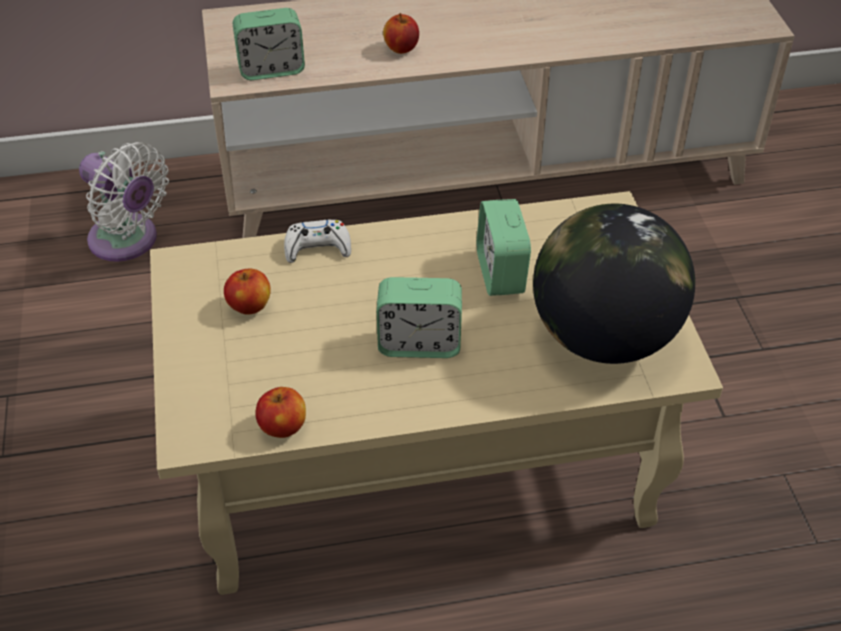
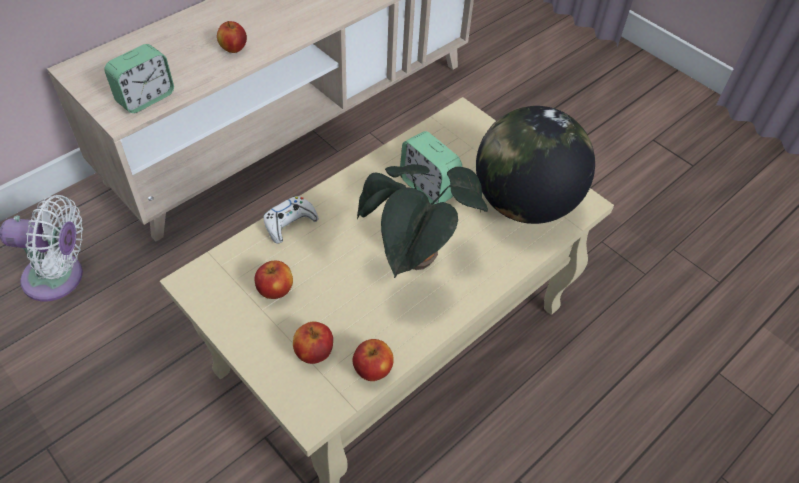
camera: 35 degrees left, 5 degrees up
(238, 382) = (313, 353): none -> apple
(419, 343) = (415, 262): alarm clock -> potted plant

